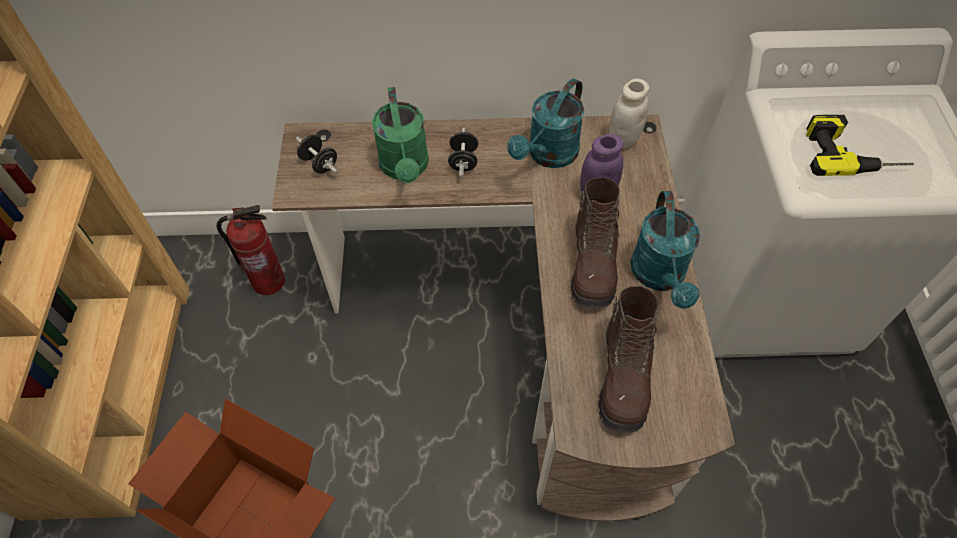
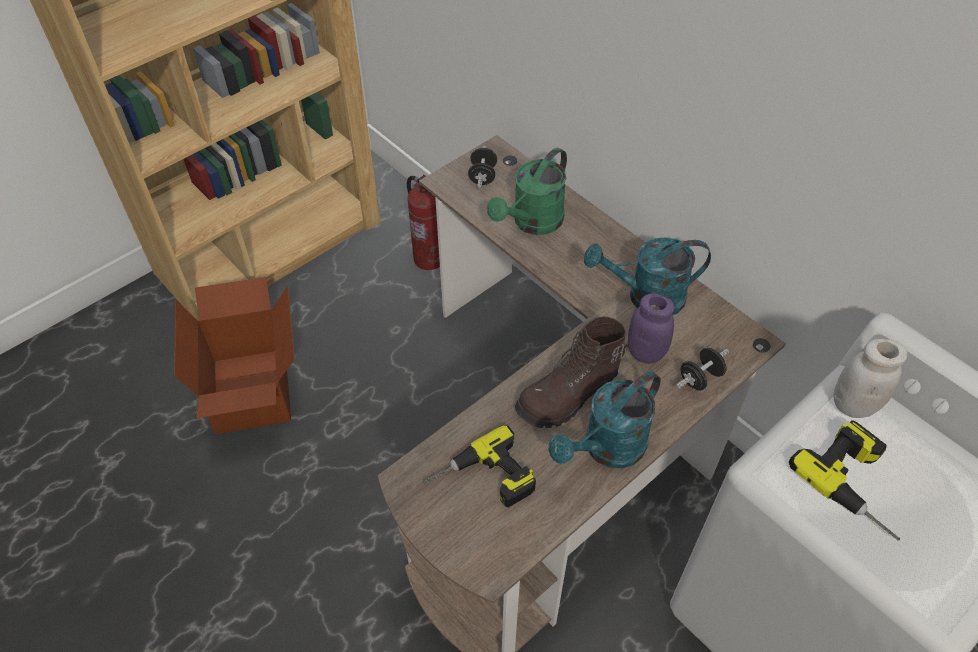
camera: 50 degrees right, 5 degrees down
(463, 161) = (578, 251): black dumbbell -> black dumbbell (700, 378)
(623, 139) = (724, 335): white jar -> white jar (853, 405)
(624, 377) = (482, 482): brown boot -> power drill

